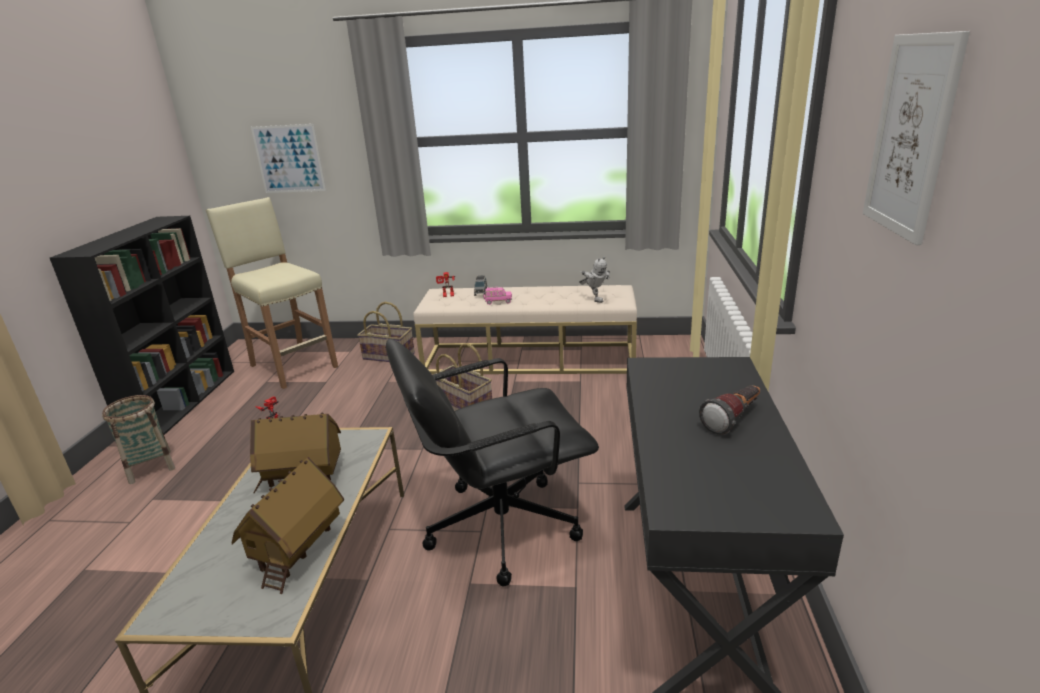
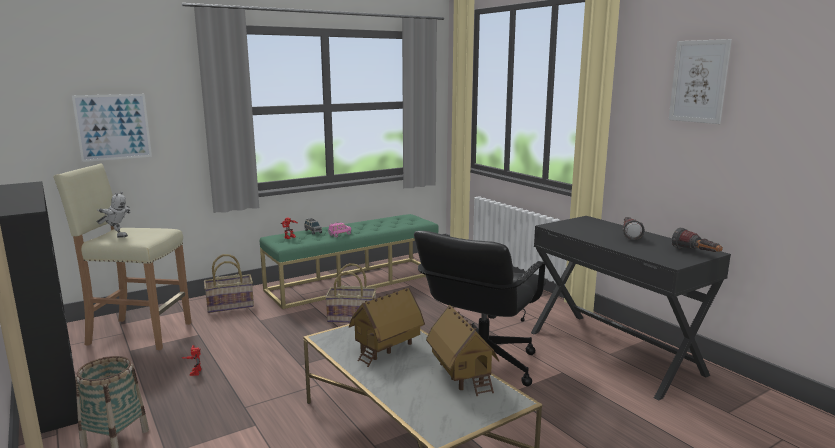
camera: 40 degrees left, 10 degrees down
(529, 359) = (354, 282): beige bench -> green bench
(594, 299) = (405, 223): toy robot -> toy robot (117, 236)
(768, 506) = (696, 253): none -> flashlight

